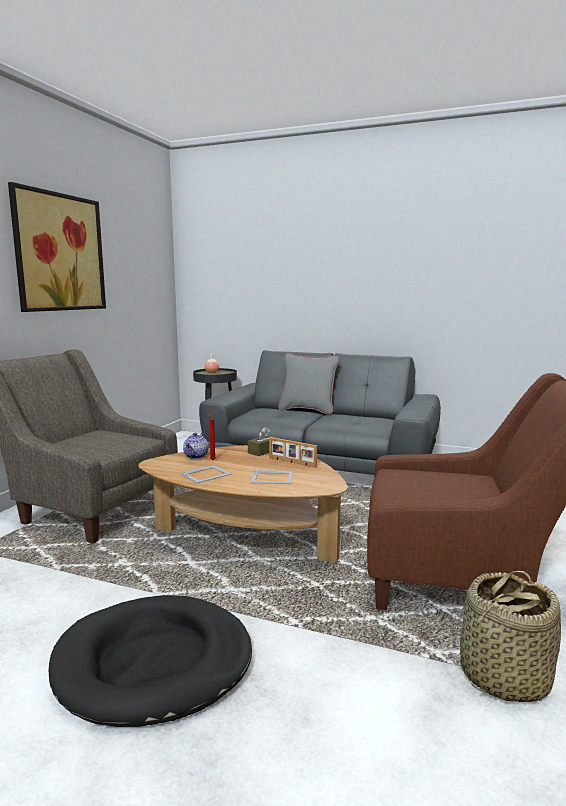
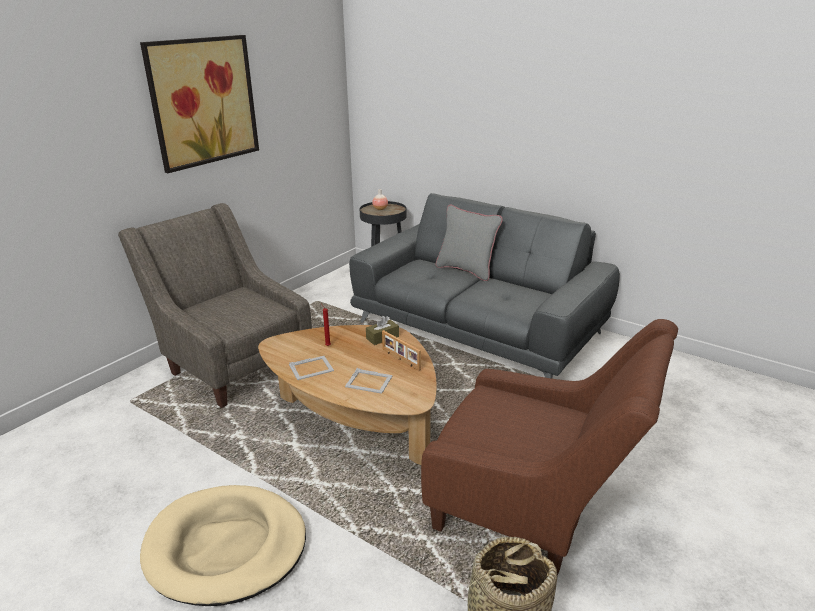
camera: 15 degrees right, 15 degrees up
(154, 663) = (226, 547): black dog bed -> beige dog bed
(196, 456) = (315, 338): teapot -> none

